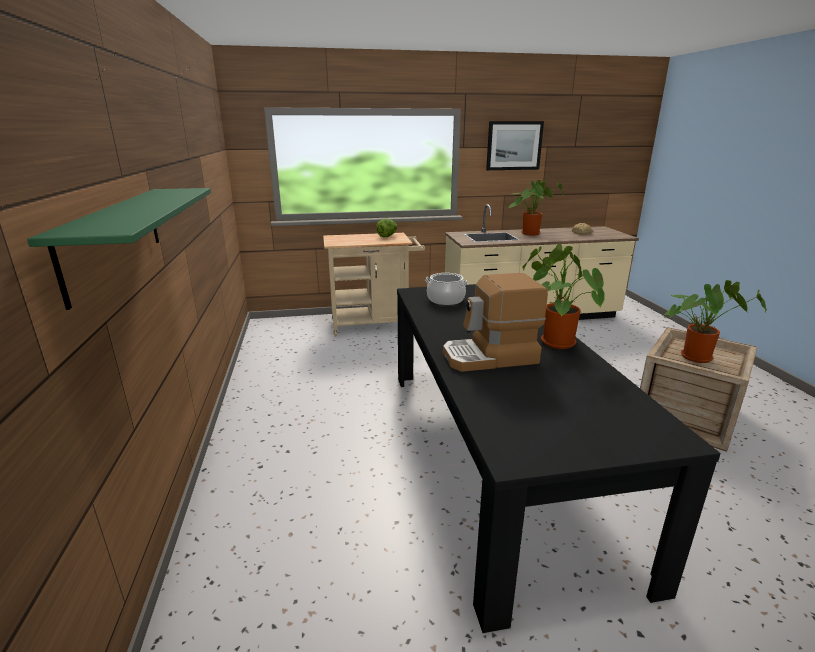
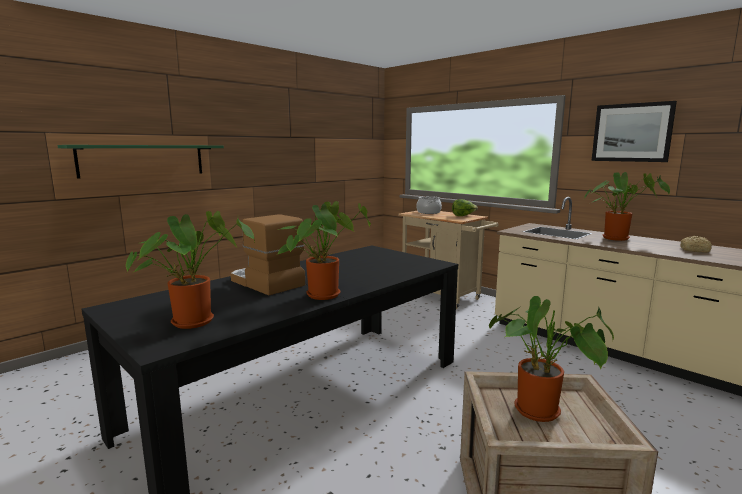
camera: 55 degrees right, 10 degrees down
(445, 300) = (369, 257): cooking pot -> cooking pot (428, 212)
(598, 409) = (196, 320): none -> potted plant

